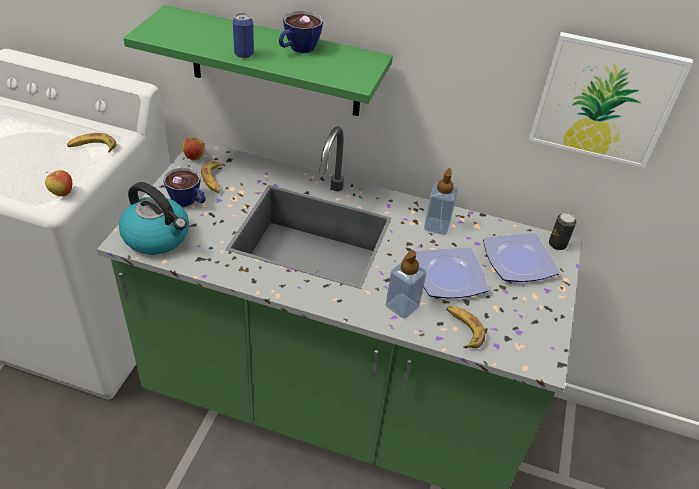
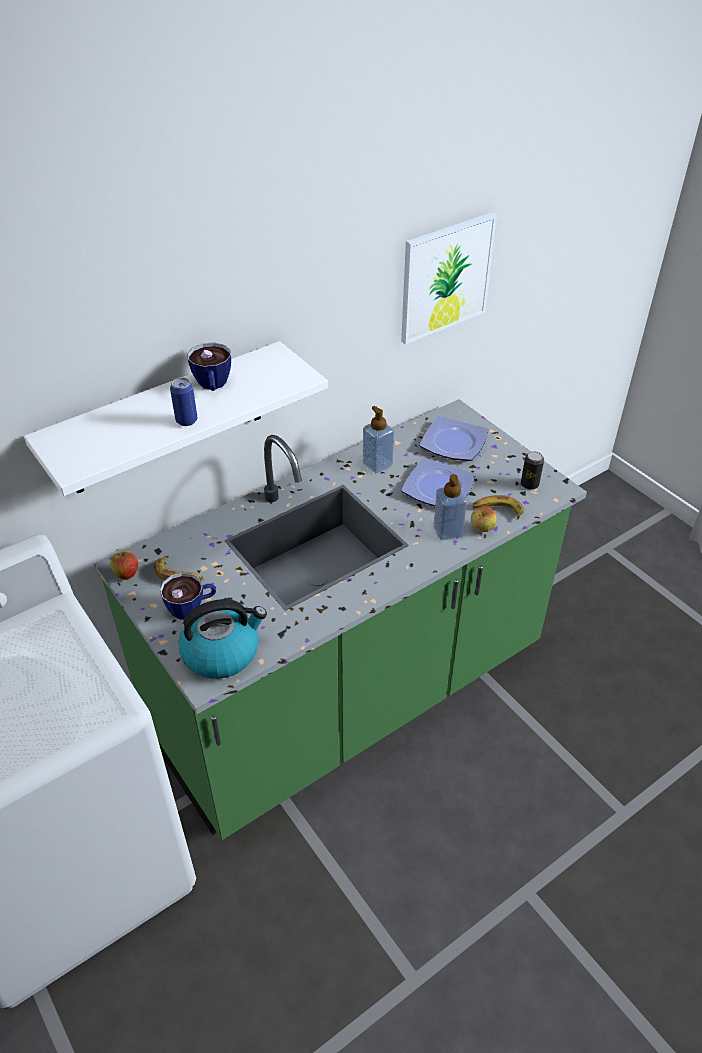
camera: 50 degrees left, 0 degrees up
(62, 193) = (108, 694): apple -> apple (482, 529)
(92, 147) = (52, 640): banana -> none
(275, 63) = (166, 419): green shelf -> white shelf
(557, 244) = (454, 413): can -> can (529, 484)

